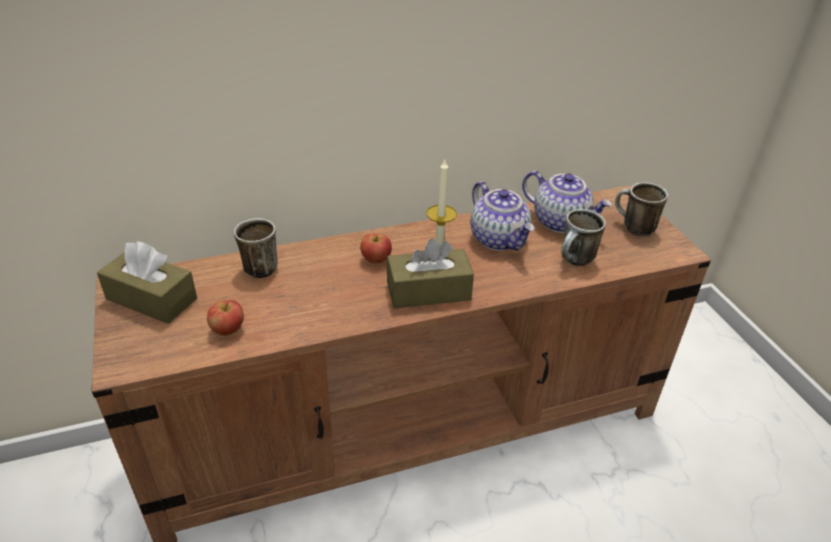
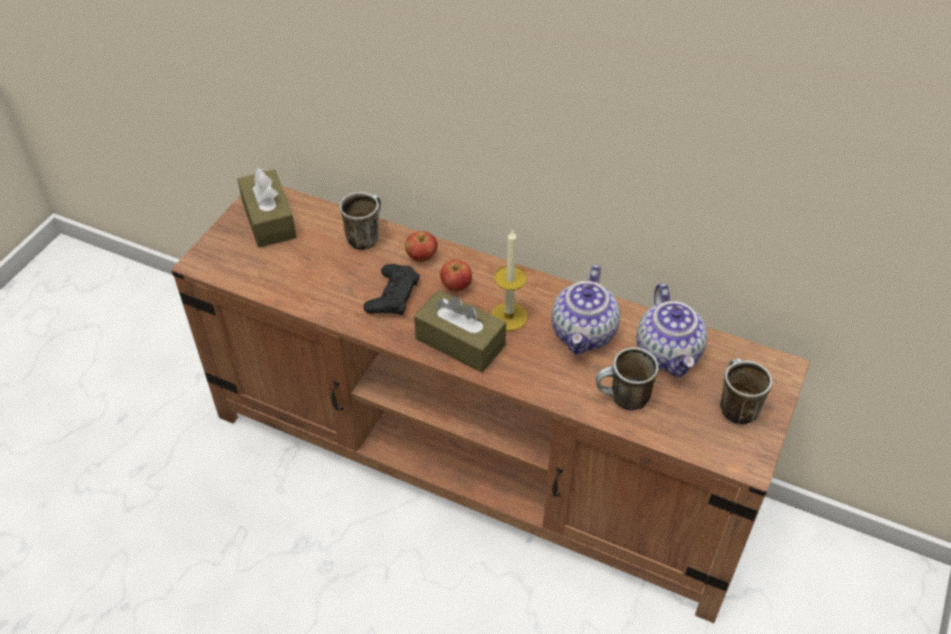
camera: 45 degrees right, 10 degrees up
(228, 329) = (288, 278): apple -> apple (421, 257)
(336, 291) = (392, 295): none -> black game controller

